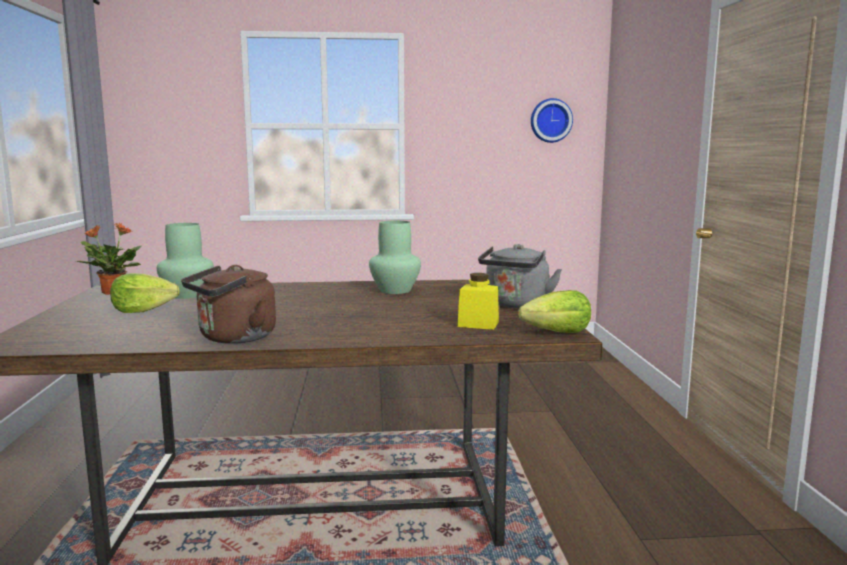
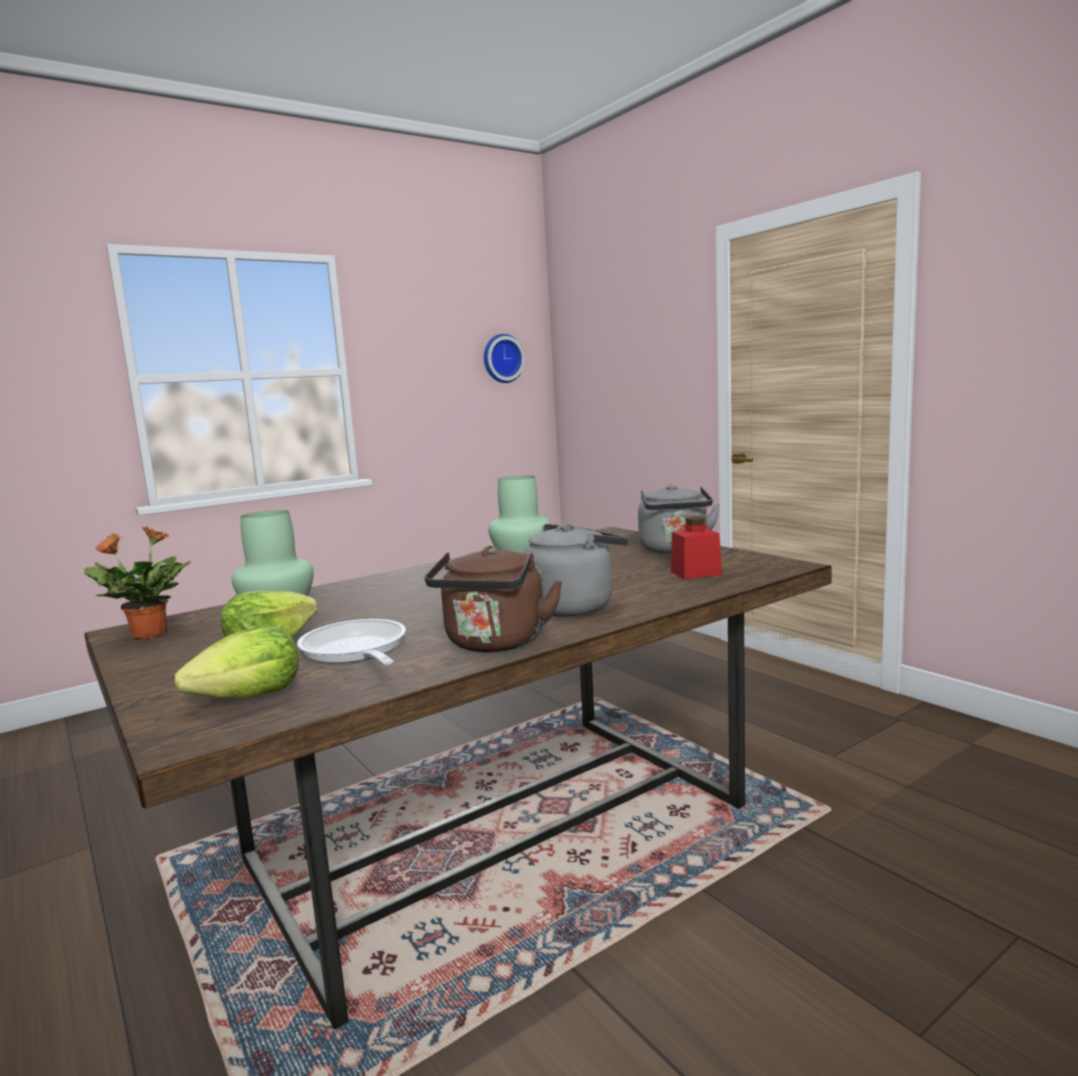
camera: 30 degrees left, 0 degrees up
(164, 324) = (355, 651): none -> frying pan
(337, 327) = (574, 606): none -> grey kettle
(478, 324) = (696, 573): yellow jar -> red jar
(557, 332) = (779, 565): lettuce -> lettuce (250, 696)

